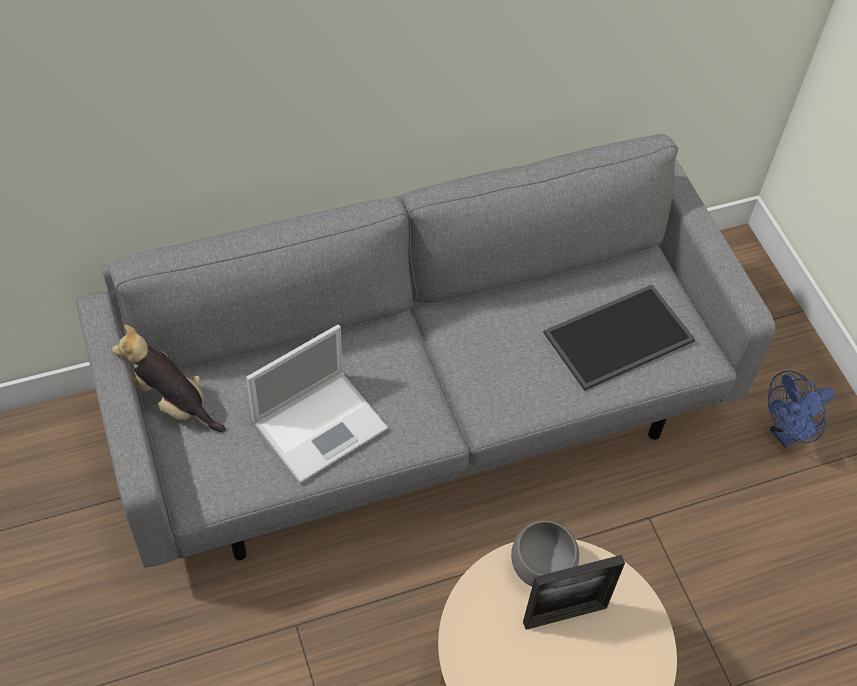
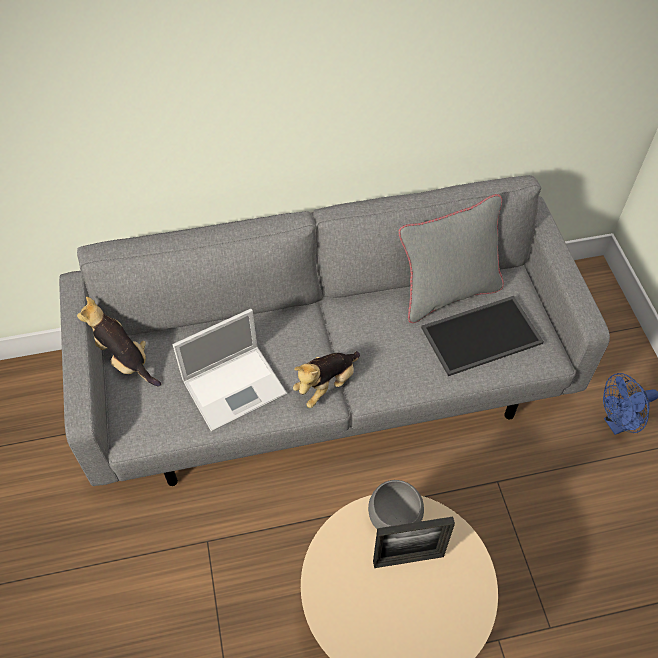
camera: 10 degrees right, 0 degrees up
(435, 413) = (326, 385): none -> plush toy
(570, 287) = (447, 293): none -> grey pillow

